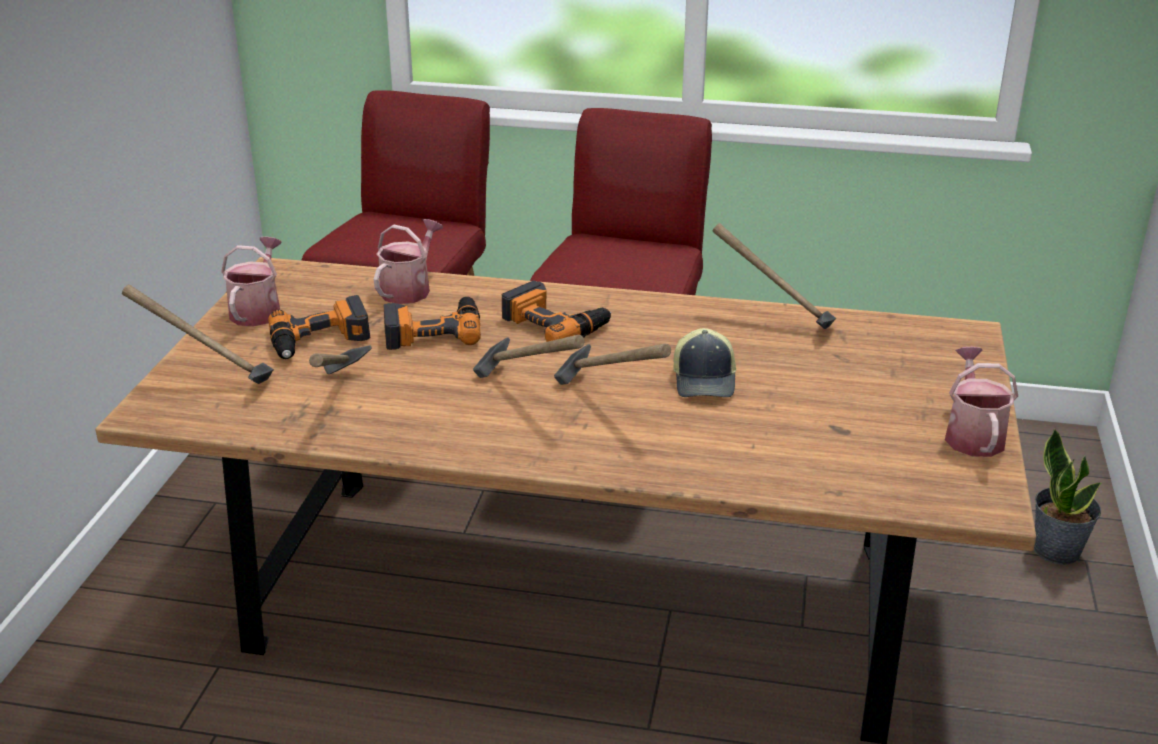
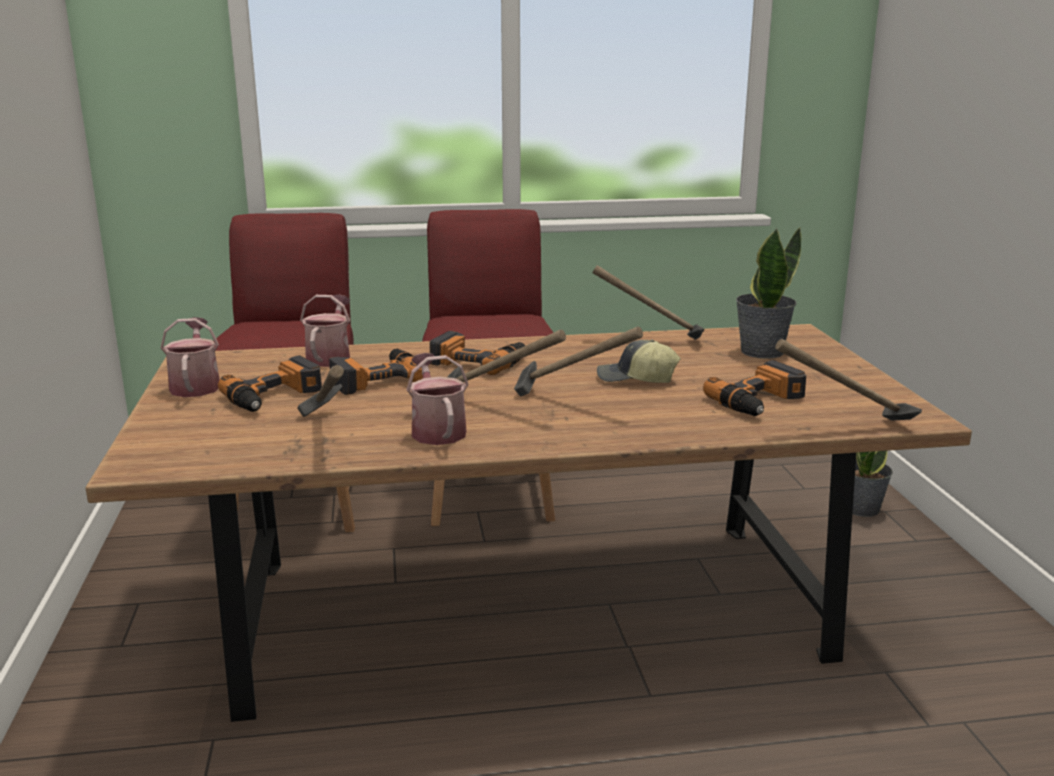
camera: 20 degrees left, 10 degrees down
(209, 381) = (185, 437): hammer -> hammer (847, 428)
(705, 381) = (635, 379): cap -> cap turned 120 degrees clockwise
(819, 442) = (760, 402): none -> power drill
(891, 361) = (761, 351): none -> potted plant
(972, 434) = (863, 382): watering can -> watering can (437, 430)

